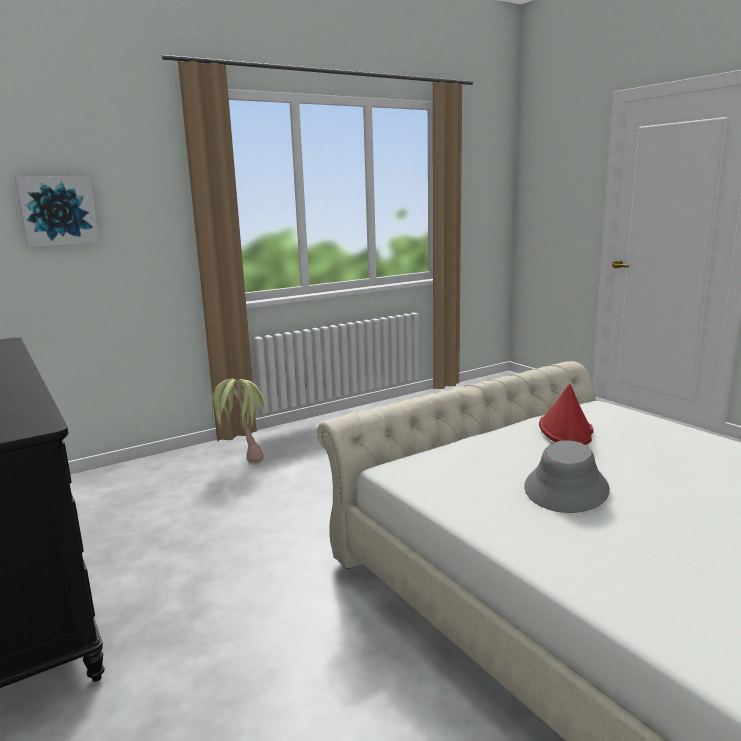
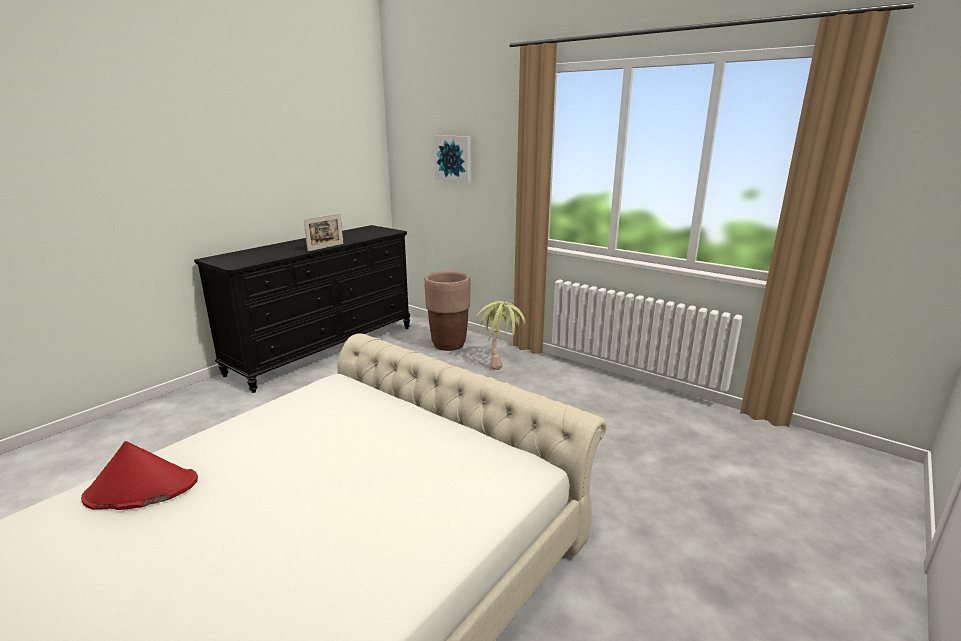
camera: 70 degrees right, 5 degrees up
(25, 373) = (326, 247): none -> picture frame
(150, 479) = (449, 344): none -> brown planter
(566, 430) = (429, 446): red hat -> red hat (141, 490)
(566, 489) = (291, 451): grey hat -> none

